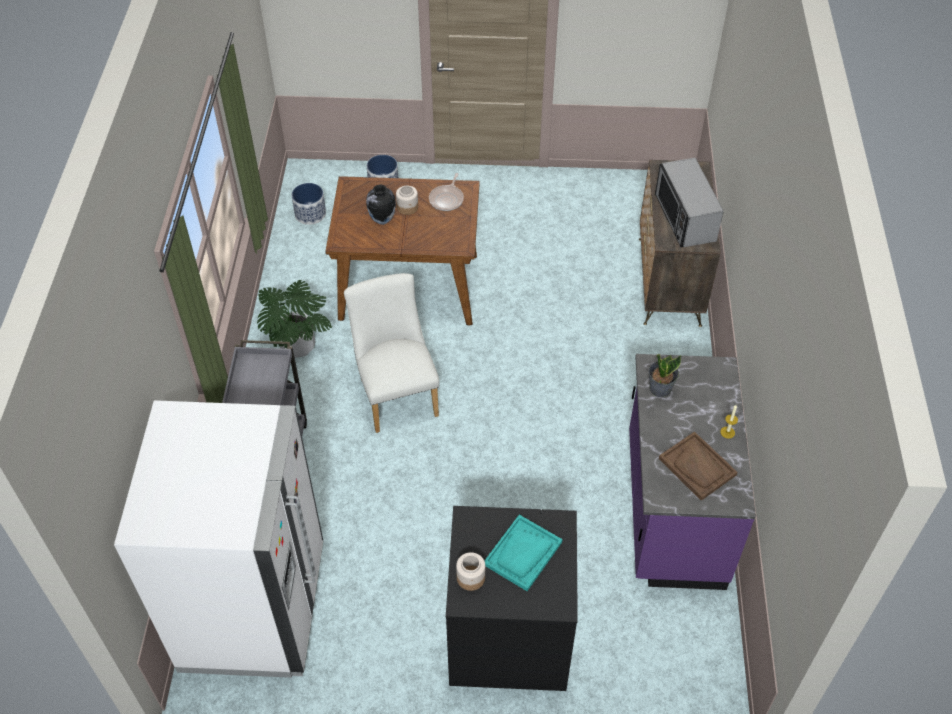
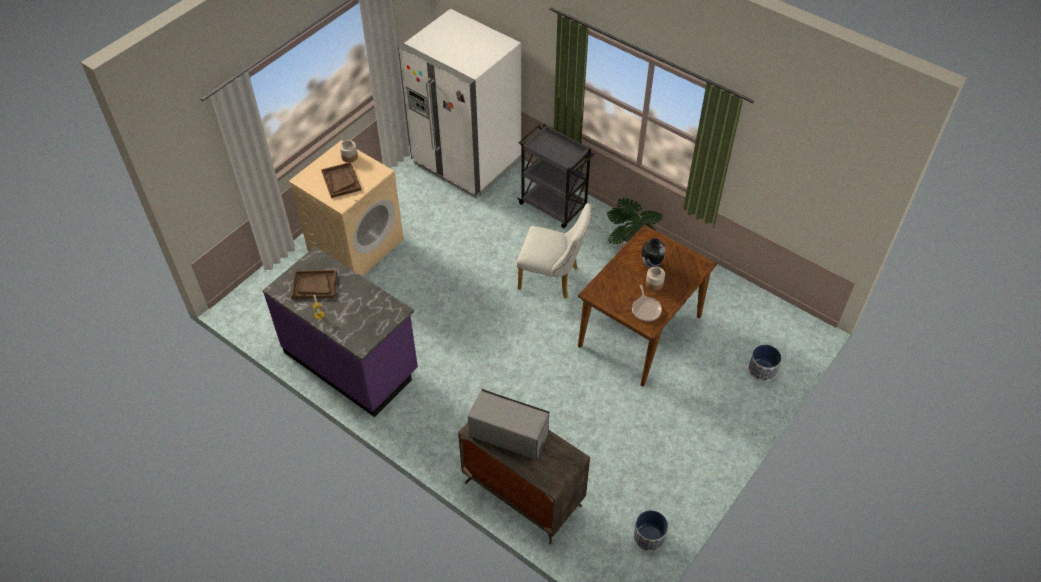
camera: 125 degrees right, 0 degrees up
(310, 214) = (757, 312): planter -> planter (649, 537)
(447, 199) = (646, 309): frying pan -> frying pan turned 150 degrees counterclockwise
(508, 637) = (356, 244): black washing machine -> beige washing machine
(523, 554) = (341, 181): turquoise tray -> brown tray
(660, 388) = (378, 304): potted plant -> none

